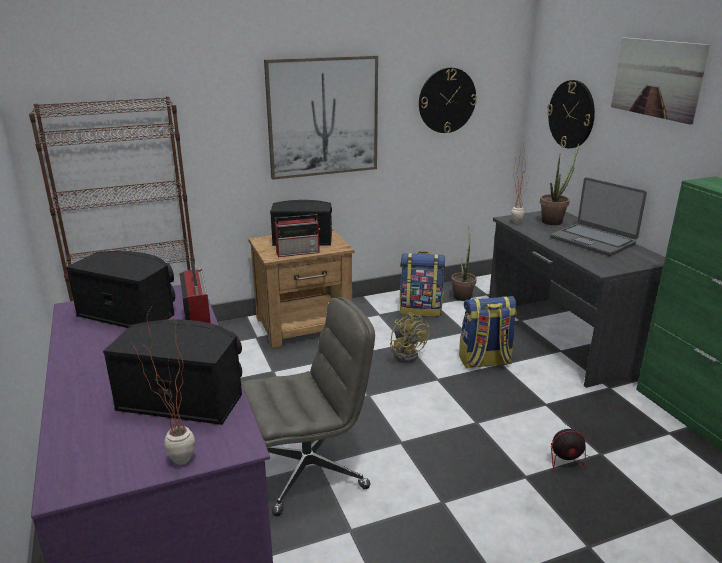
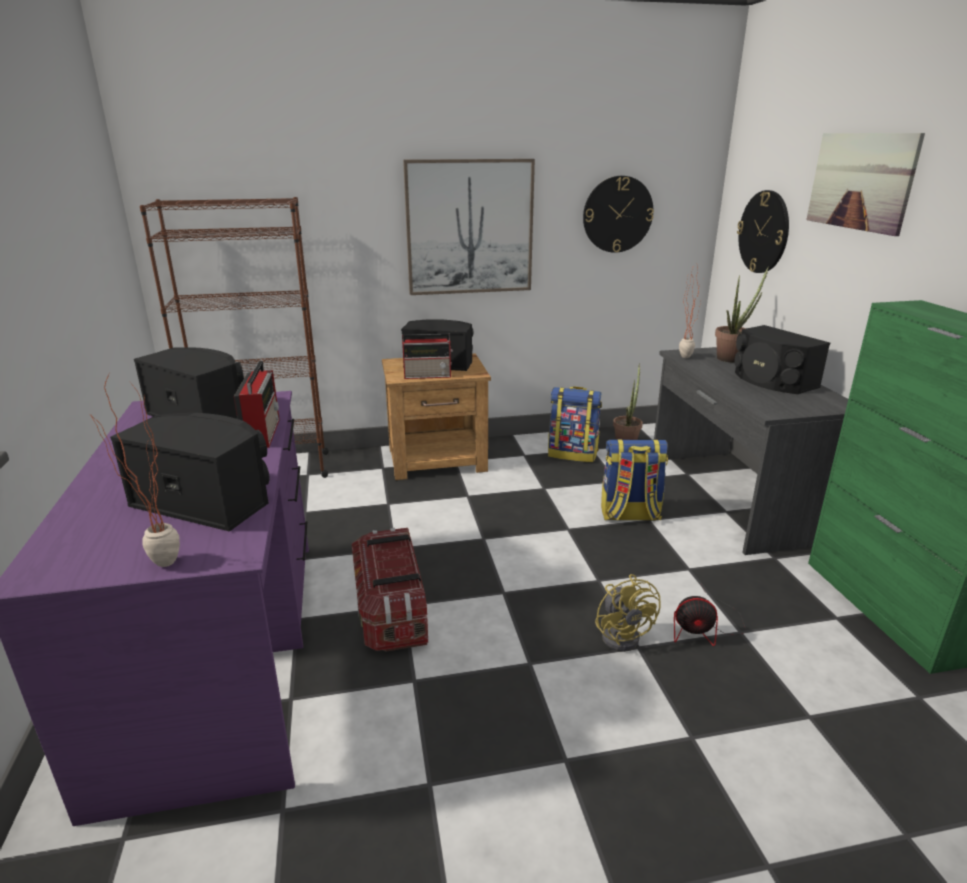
camera: 10 degrees right, 0 degrees up
(309, 470) = (391, 611): grey office chair -> storage box
(408, 354) = (542, 499): yellow fan -> yellow fan (623, 634)
(593, 240) = (772, 381): laptop -> black speaker

